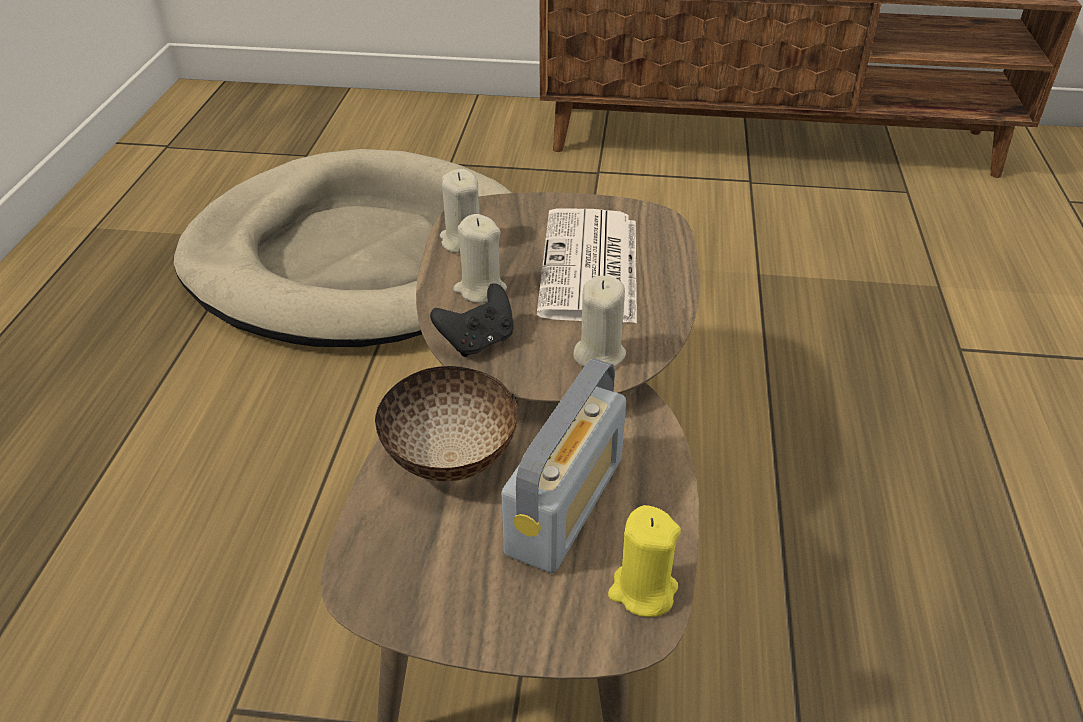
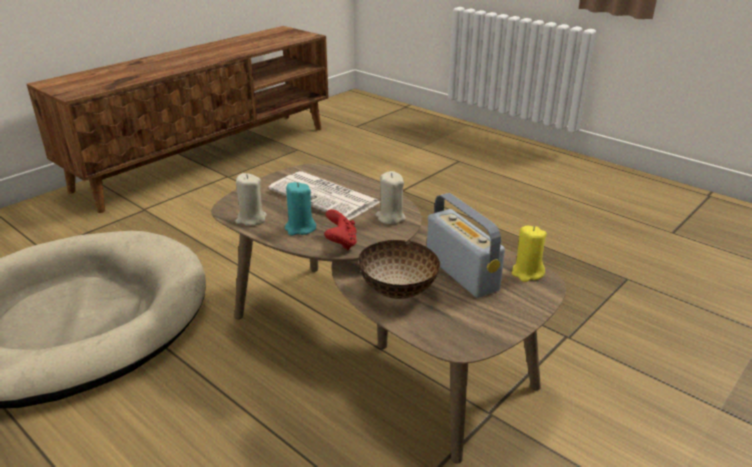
camera: 55 degrees left, 10 degrees down
(478, 341) = (341, 243): black game controller -> red game controller
(480, 289) = (300, 228): beige candle -> turquoise candle

